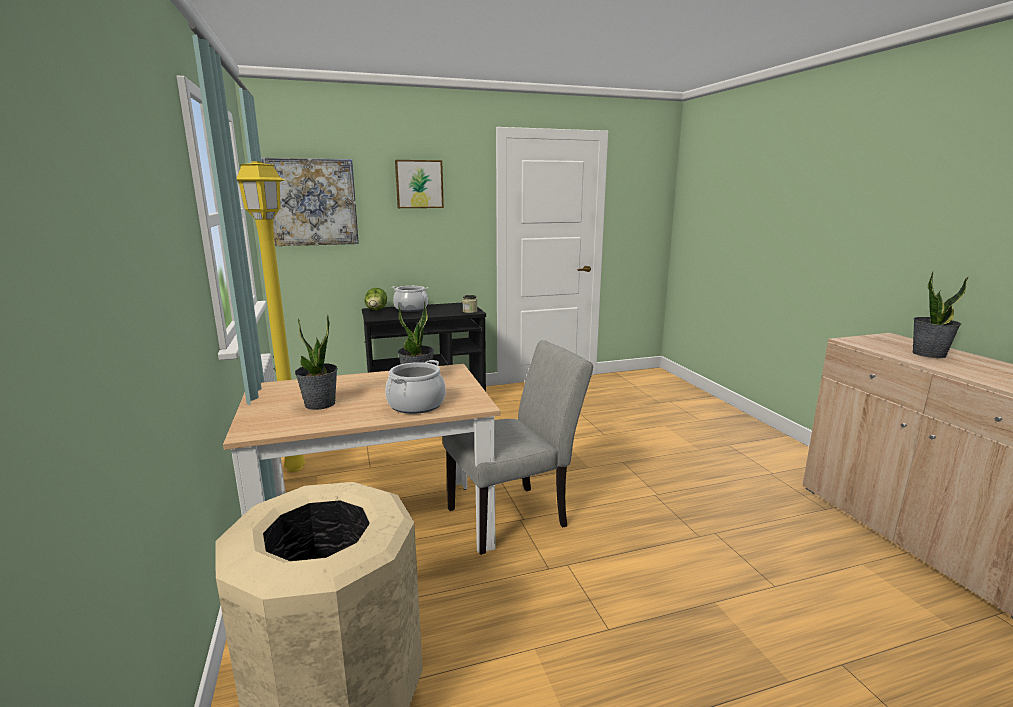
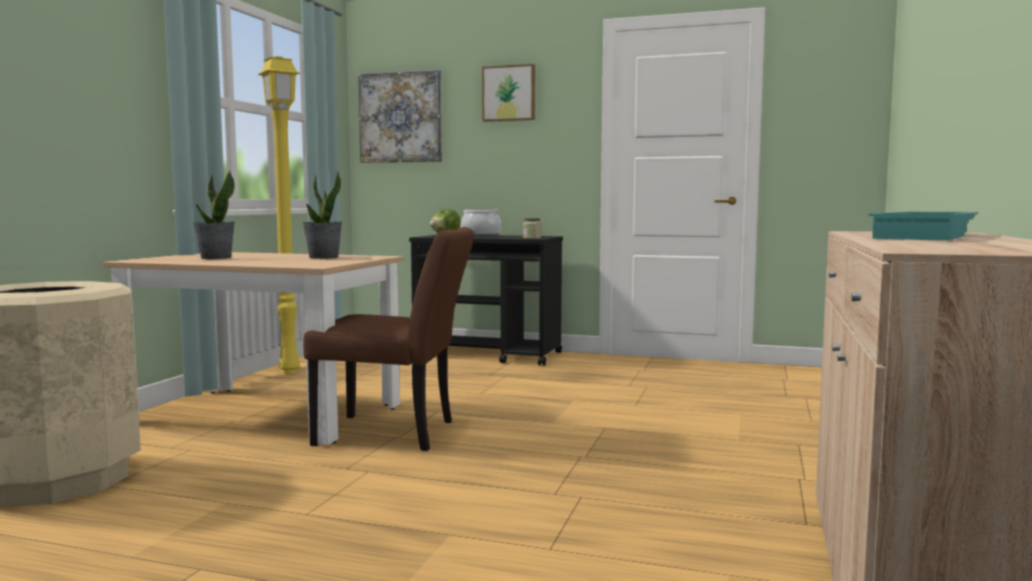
camera: 35 degrees right, 10 degrees down
(416, 405) = (274, 262): cooking pot -> none
(515, 515) = (397, 433): grey chair -> brown chair
(928, 354) = (927, 236): potted plant -> turquoise tray

